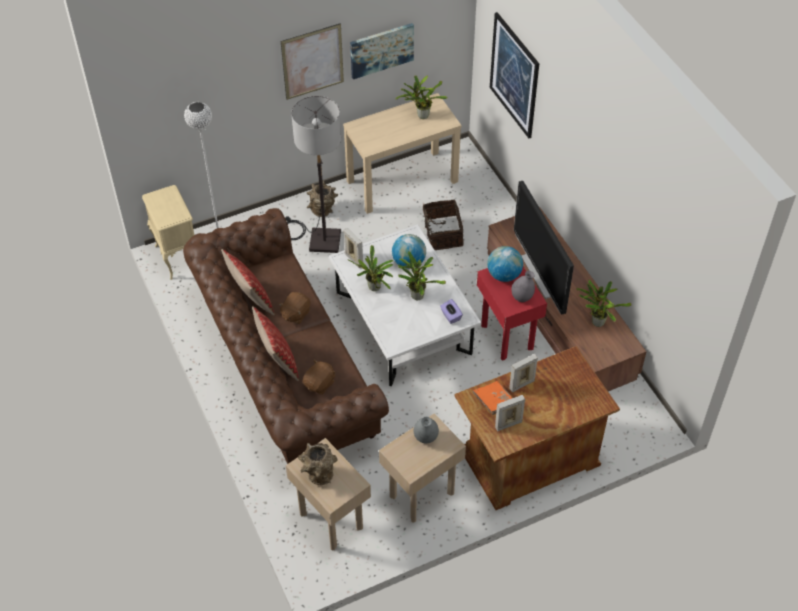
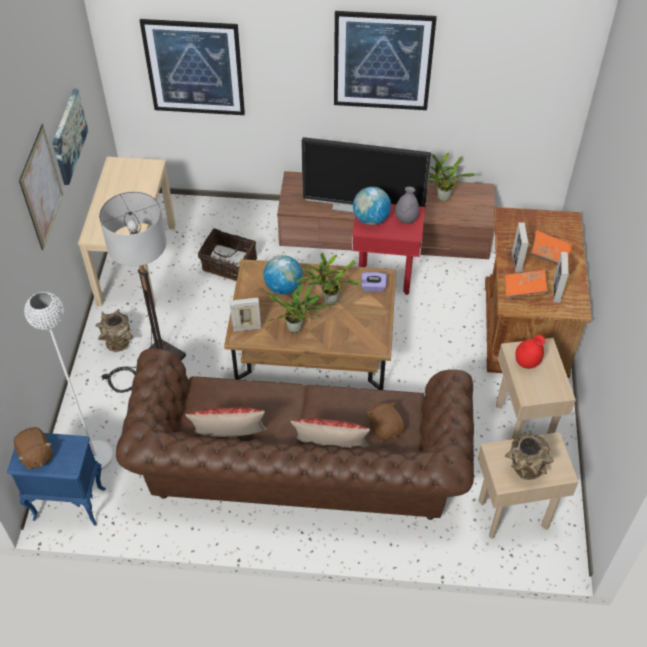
camera: 60 degrees left, 0 degrees up
(177, 257) = (69, 504): beige nightstand -> blue nightstand
(295, 314) = (279, 409): brown plush toy -> brown plush toy (36, 455)
(403, 322) = (313, 345): white coffee table -> brown coffee table
(421, 115) = (125, 181): potted plant -> none
(425, 437) = (527, 363): grey vase -> red vase
(549, 404) = (549, 254): none -> orange book
(604, 171) = (382, 61): none -> picture

